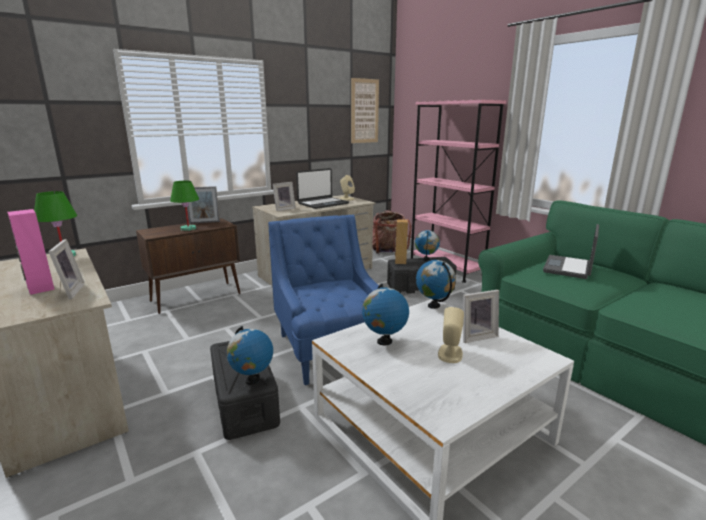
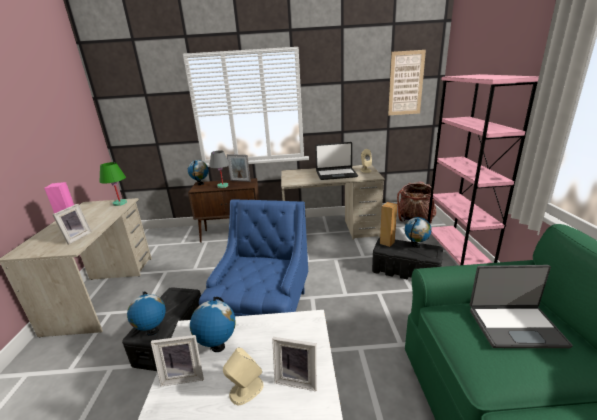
camera: 35 degrees right, 5 degrees up
(188, 229) = (222, 186): green table lamp -> grey table lamp
(283, 209) = (297, 177): picture frame -> picture frame (183, 375)
(434, 306) = (310, 320): globe -> globe (200, 184)
(569, 268) = (515, 326): laptop -> laptop turned 150 degrees counterclockwise

